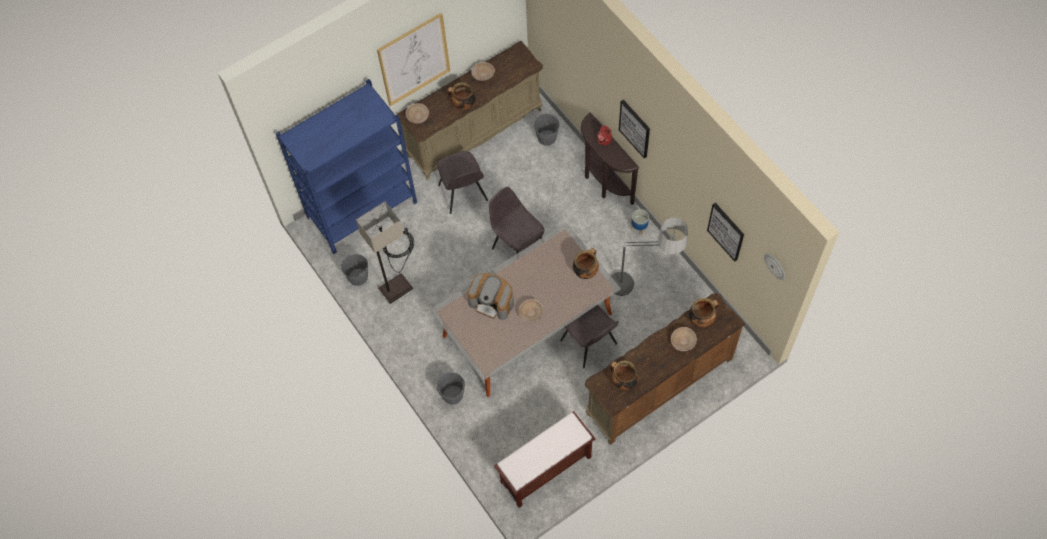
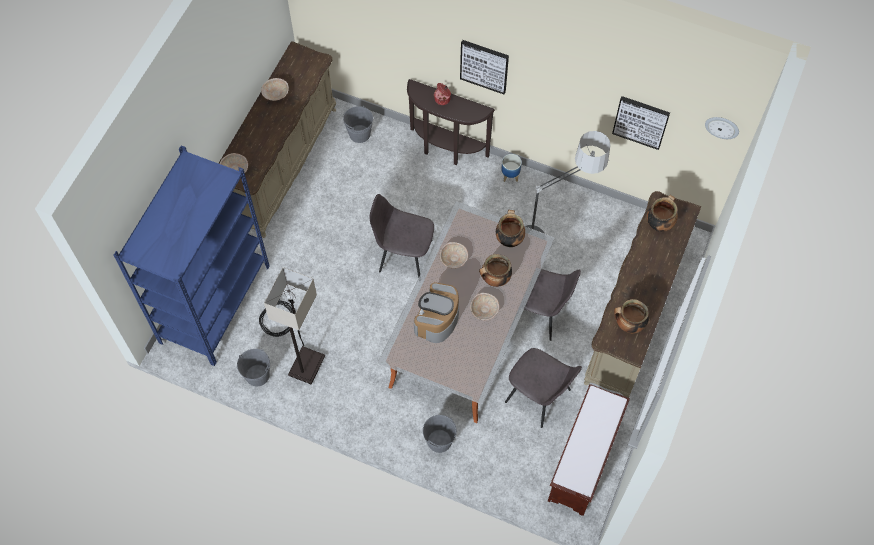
camera: 35 degrees left, 0 degrees up
(414, 59) = (212, 104): picture -> none
(463, 105) = (275, 134): cooking pot -> cooking pot (495, 279)
(463, 194) = (312, 232): grey chair -> grey chair (539, 397)
(492, 302) = (437, 319): coffee machine -> coffee machine turned 120 degrees clockwise
(682, 342) = (657, 255): beige bowl -> beige bowl (453, 259)

